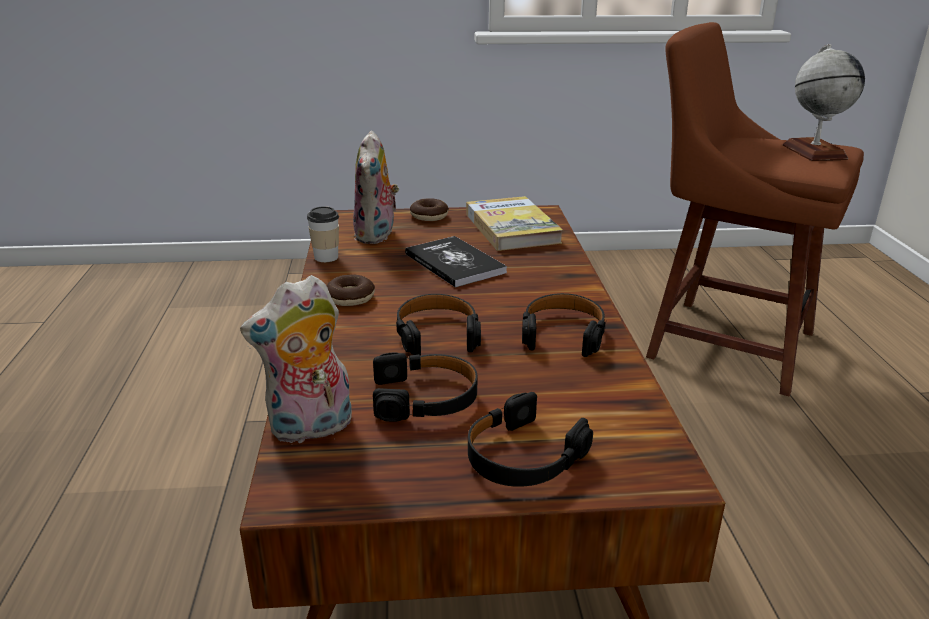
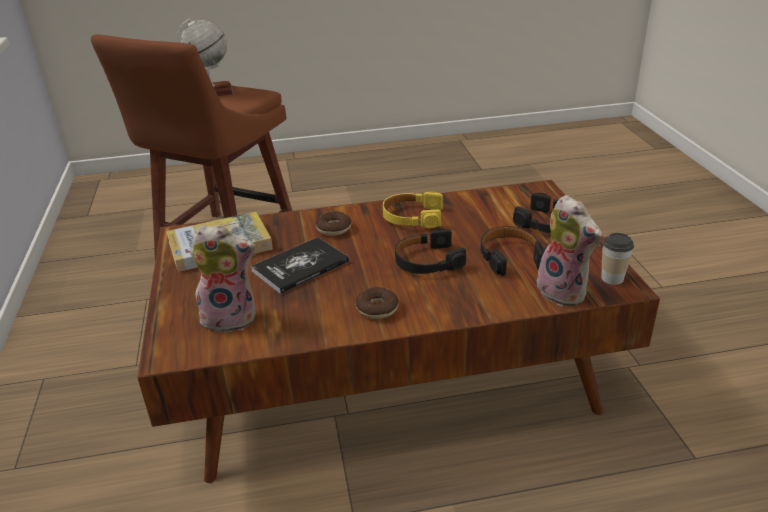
camera: 95 degrees left, 5 degrees up
(326, 257) = (289, 339): cup -> cup (612, 278)
(429, 216) = (179, 292): donut -> donut (334, 229)
(563, 333) = (412, 217): black headphones -> yellow headphones

